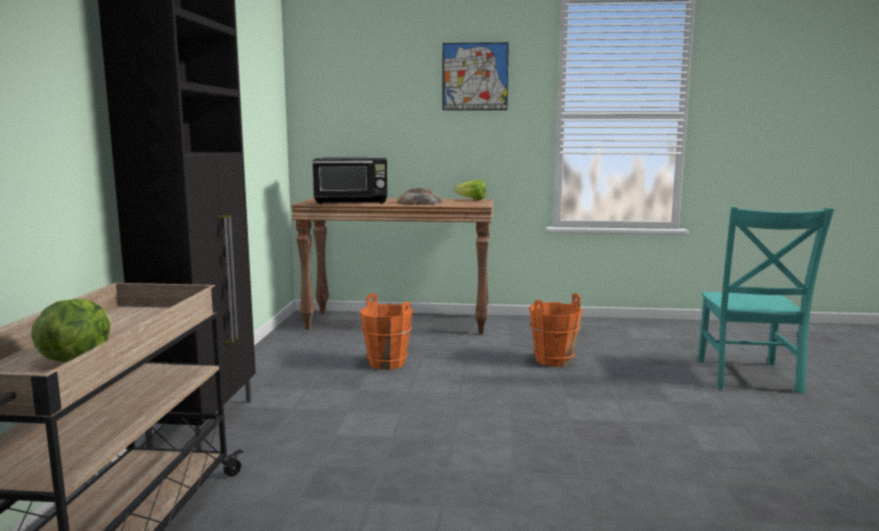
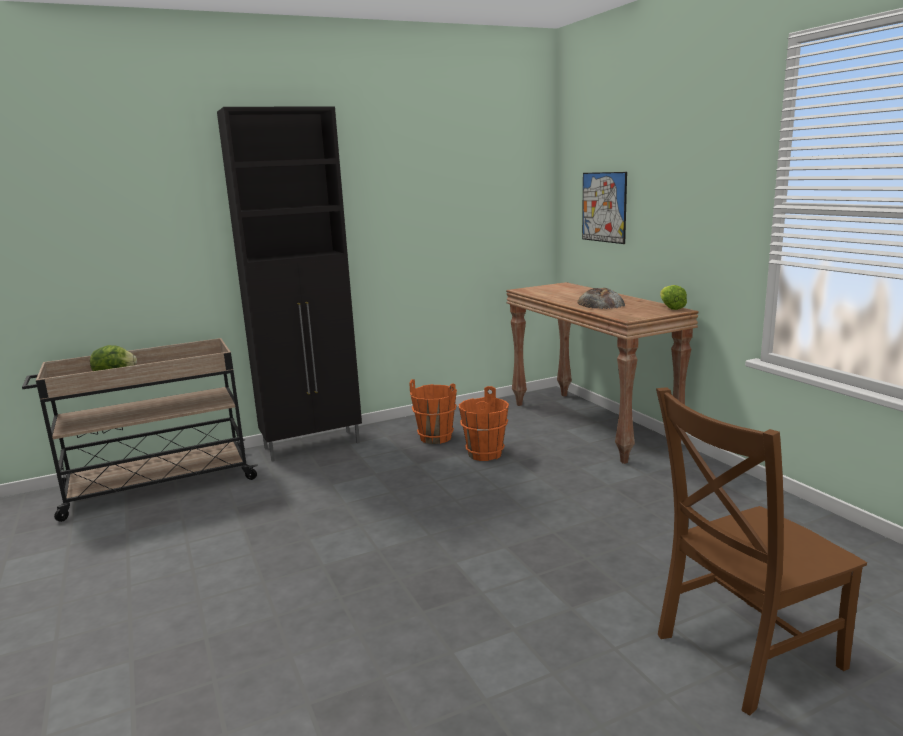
camera: 60 degrees right, 5 degrees up
(352, 202) = (555, 294): black microwave -> none
(475, 76) = (692, 157): picture -> picture (604, 207)
(553, 360) = (601, 515): orange bucket -> orange bucket (436, 437)
(748, 377) = (742, 653): turquoise chair -> brown chair

